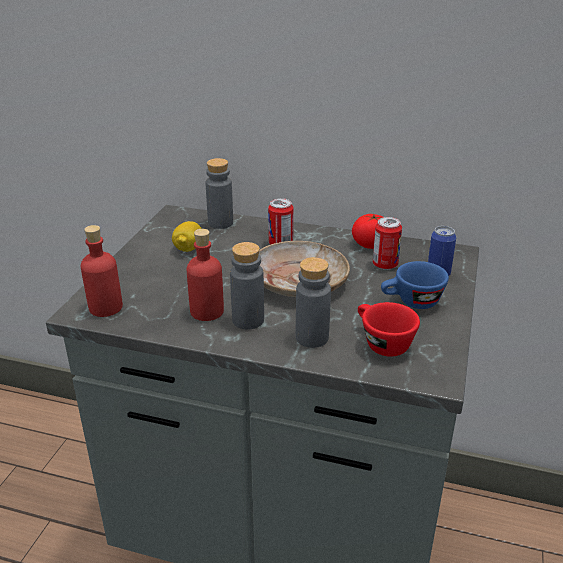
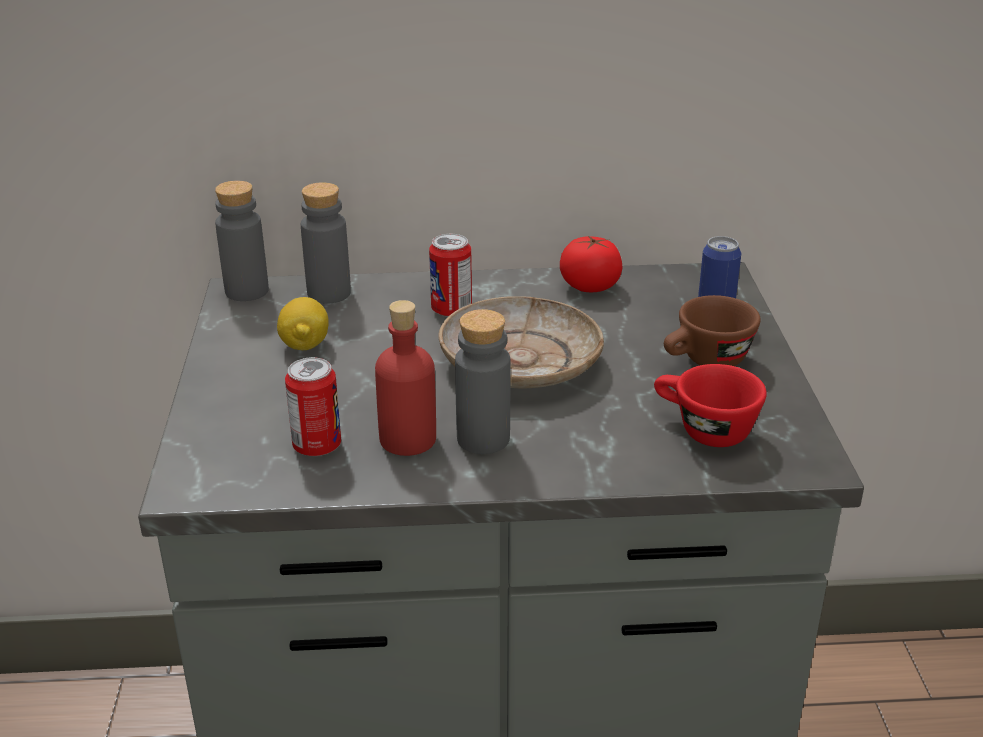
camera: 20 degrees left, 0 degrees up
(105, 307) = (231, 469): red bottle -> none
(312, 338) = (598, 444): grey bottle -> grey bottle (247, 291)
(385, 265) = (631, 313): can -> can (317, 446)
(411, 302) = (706, 361): blue cup -> brown cup

